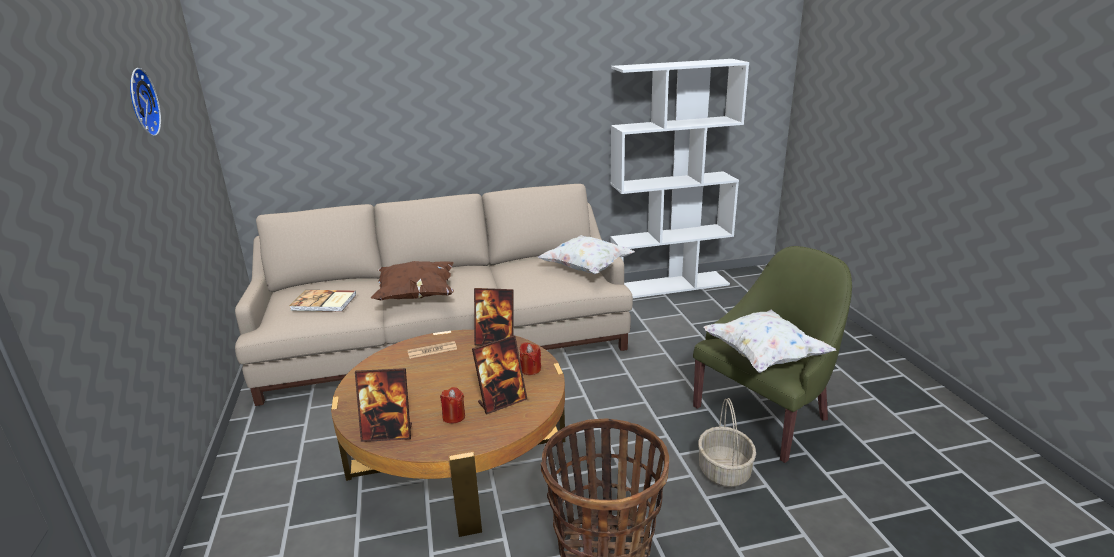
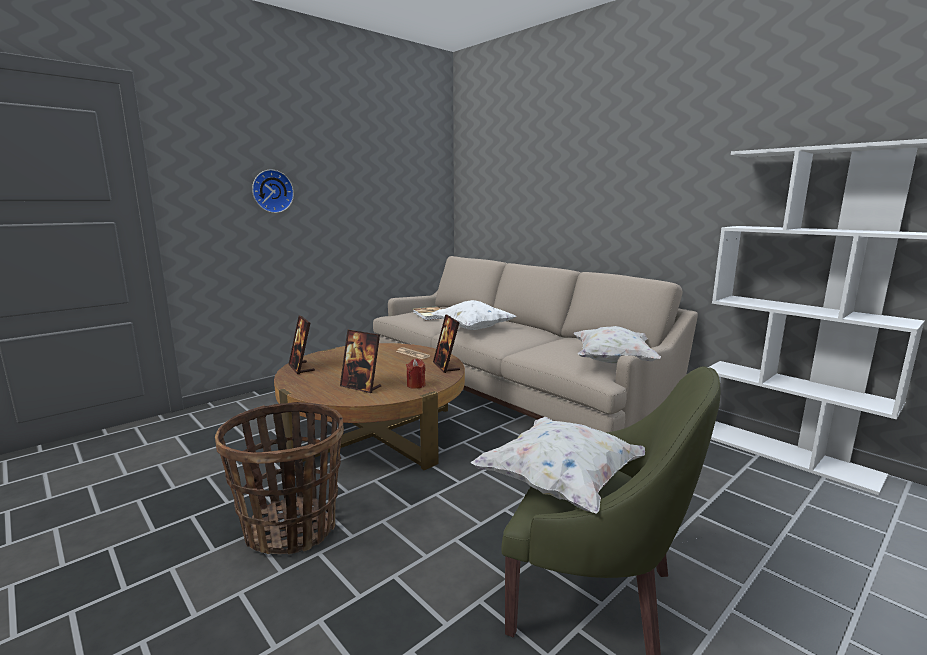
camera: 60 degrees right, 10 degrees down
(140, 102) = (351, 155): wall clock -> wall clock (272, 191)
(416, 296) = (472, 329): brown pillow -> white pillow
(454, 417) = (331, 378): red candle -> none
(725, 471) = (448, 581): basket -> none

